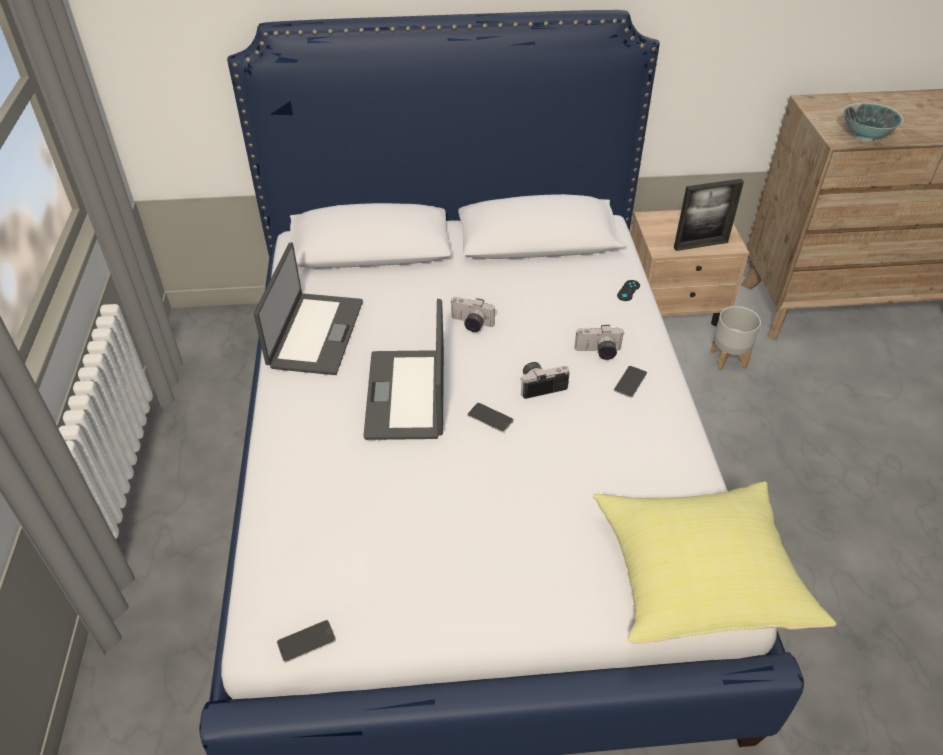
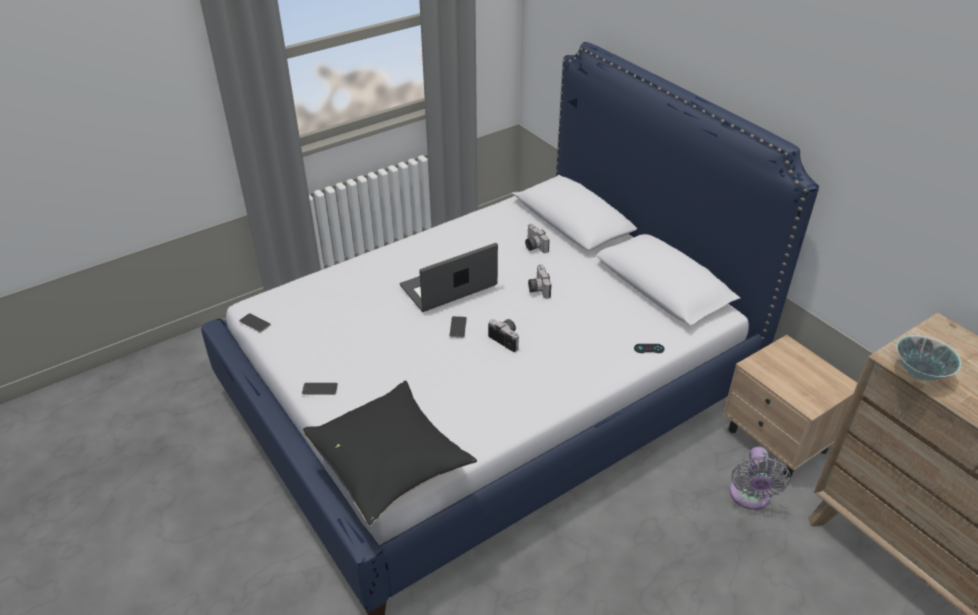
camera: 60 degrees right, 5 degrees down
(314, 334) = (470, 233): laptop -> none
(598, 352) = (564, 355): camera -> camera (533, 246)
(630, 382) = (547, 380): phone -> phone (320, 389)
(699, 578) = (391, 466): yellow pillow -> black pillow
(700, 245) = (787, 386): picture frame -> none
(728, 358) = (749, 497): grey planter -> grey fan

